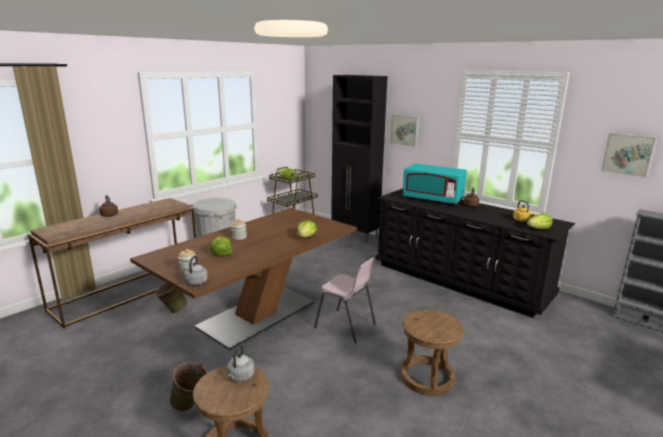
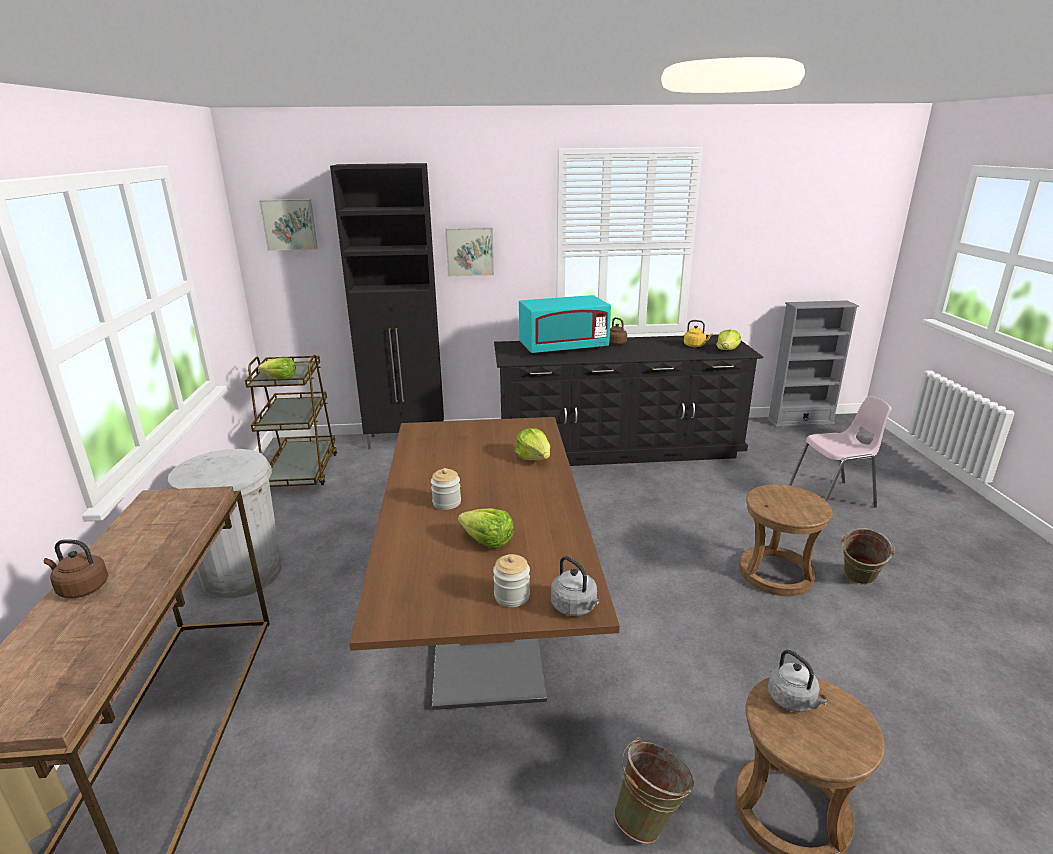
camera: 45 degrees left, 5 degrees up
(172, 310) = (335, 712): green bucket -> green bucket (857, 582)
(345, 326) = (613, 568): pink chair -> pink chair (832, 497)
(628, 154) = (769, 242): picture -> picture (289, 224)

